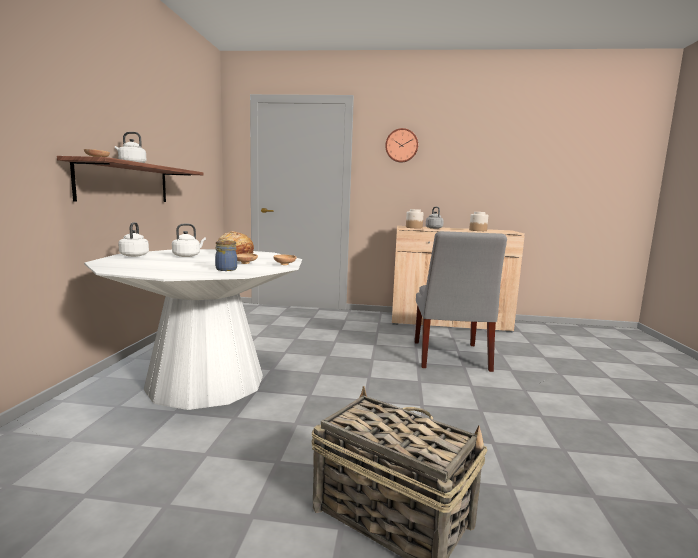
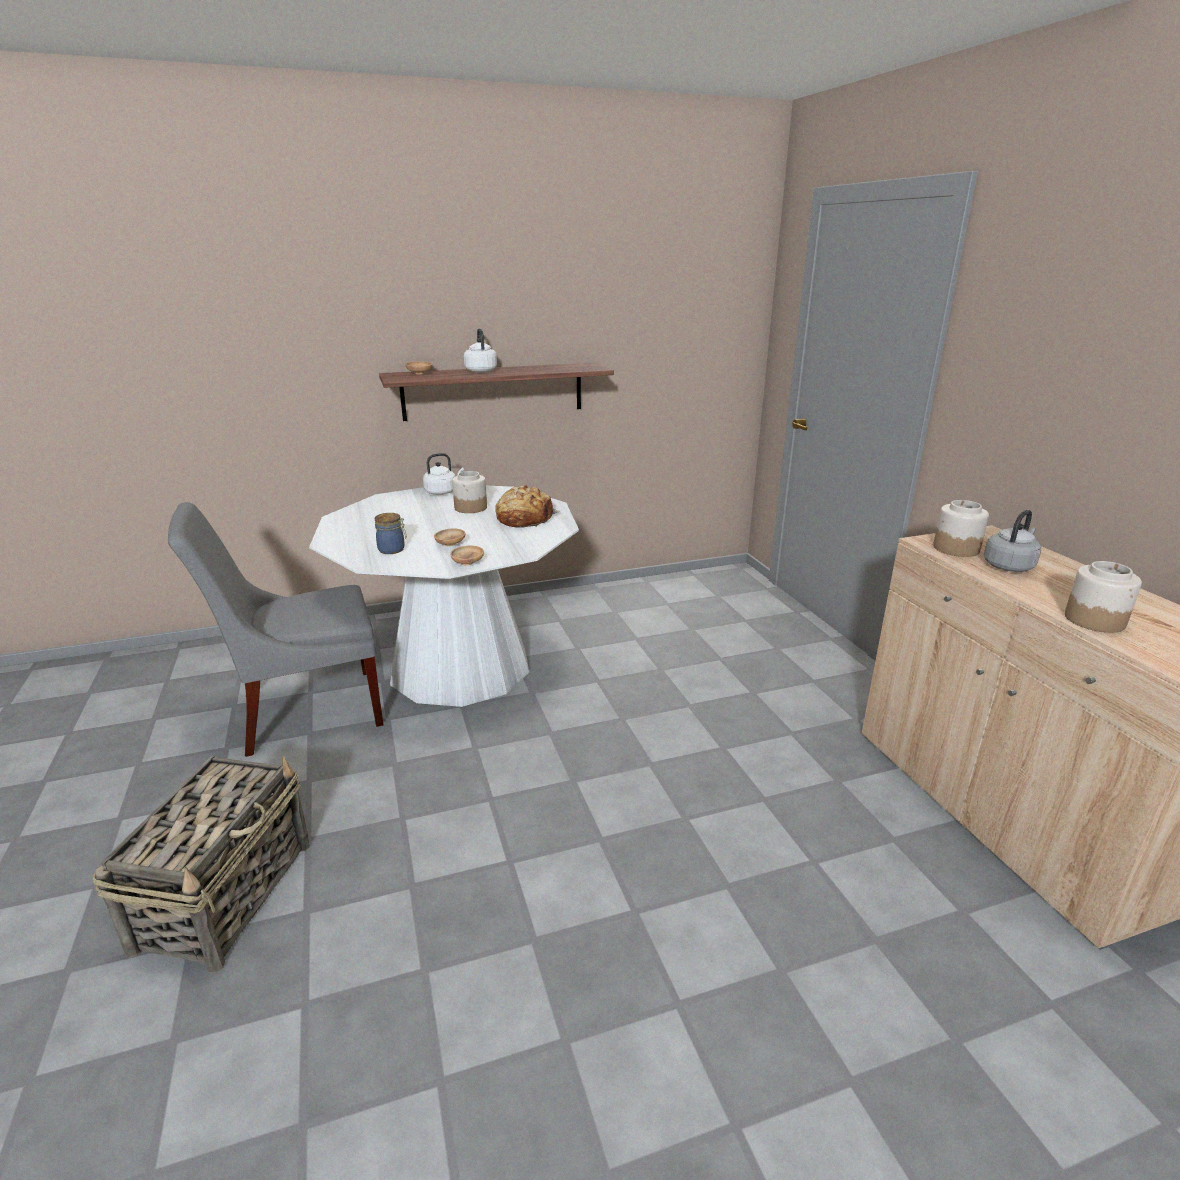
camera: 65 degrees right, 15 degrees up
(188, 256) = (471, 508): white kettle -> jar
(401, 145) = (1052, 313): wall clock -> none
(450, 357) = (759, 856): grey chair -> grey chair (304, 711)

